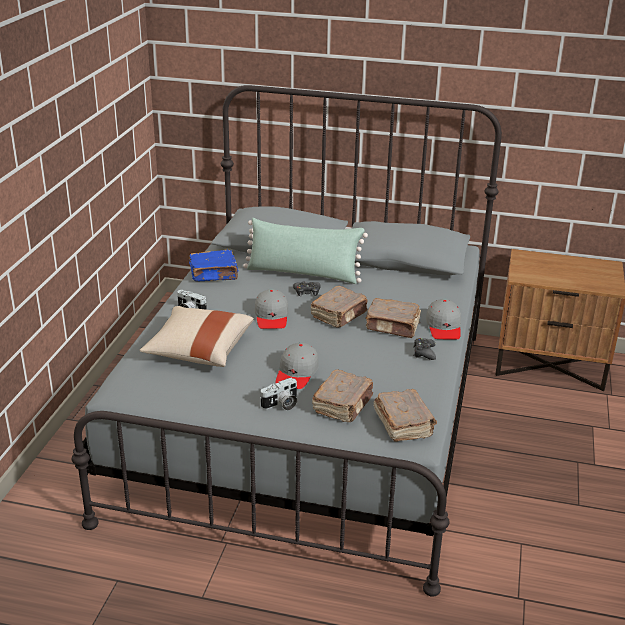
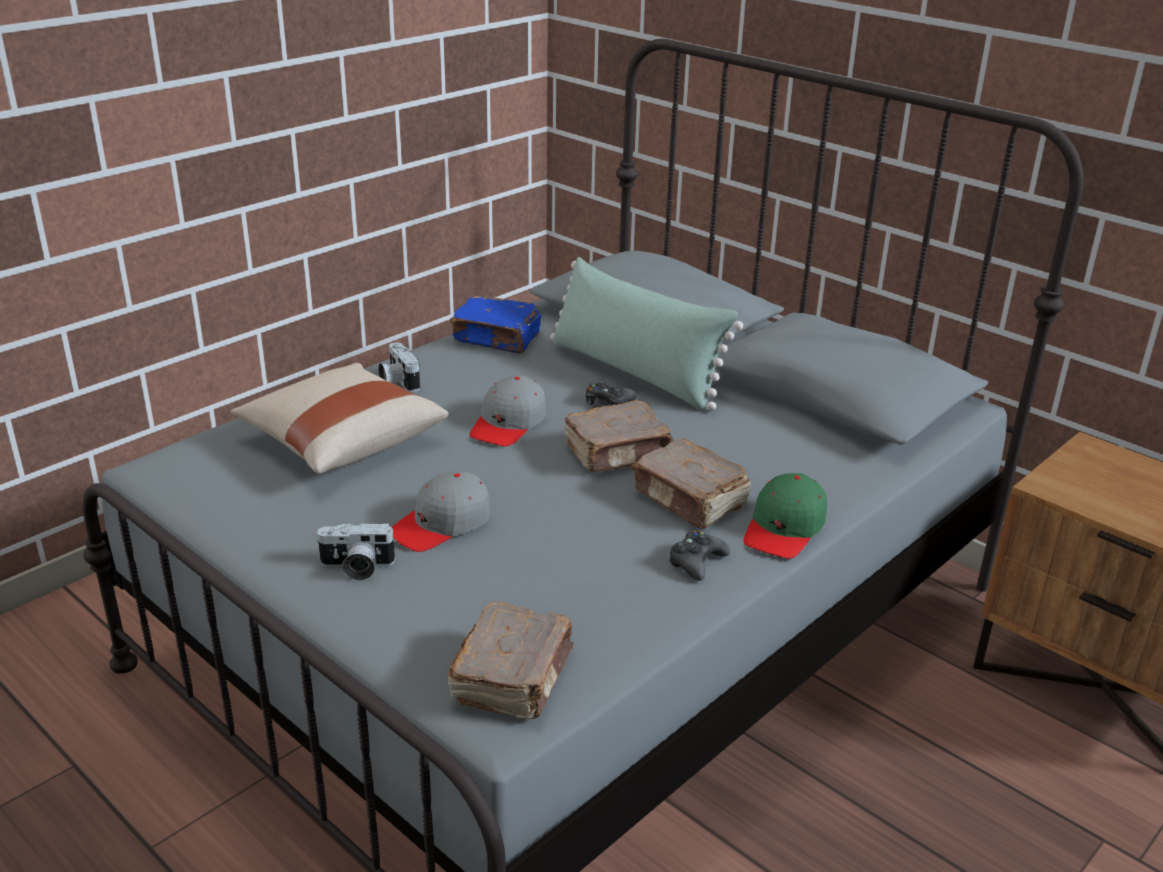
camera: 30 degrees right, 0 degrees up
(343, 405) = (452, 604): brown book -> none
(444, 327) = (784, 528): grey cap -> green cap

